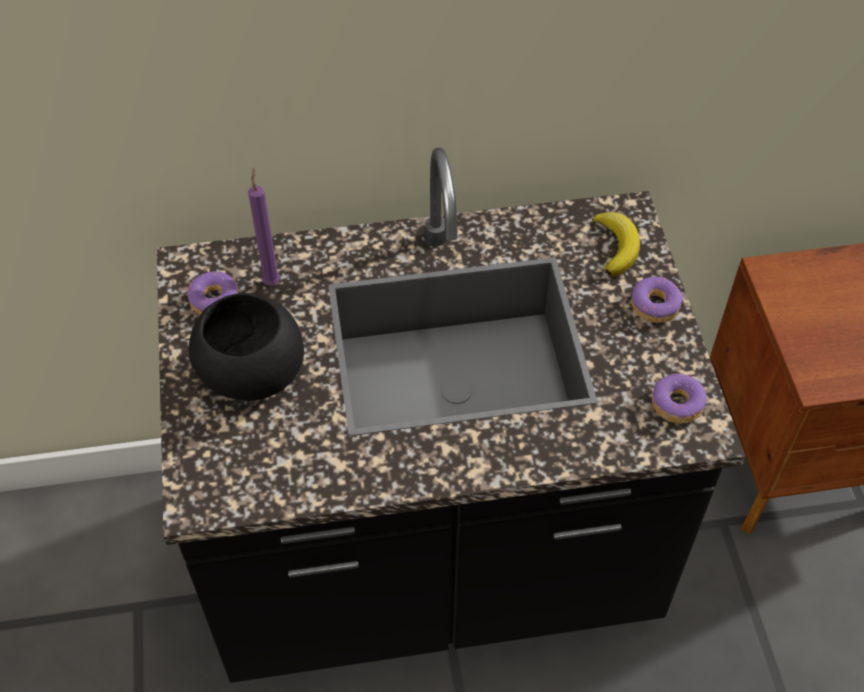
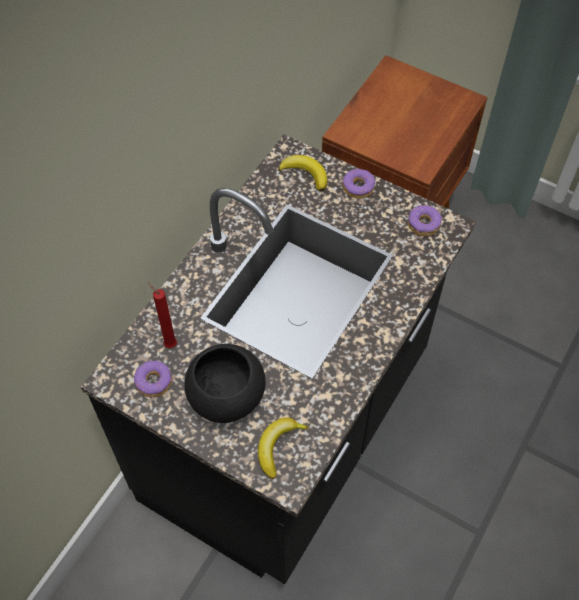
camera: 50 degrees left, 5 degrees up
(232, 462) = (278, 446): none -> banana
(272, 281) = (169, 343): purple candle -> red candle

